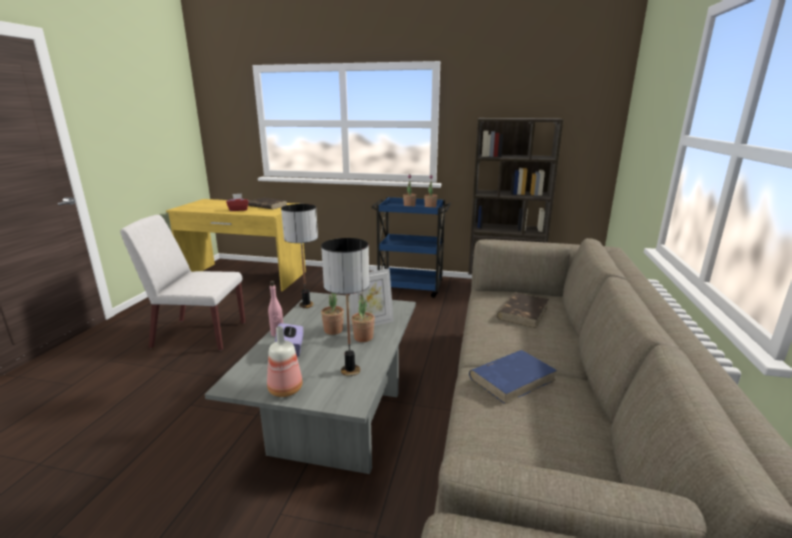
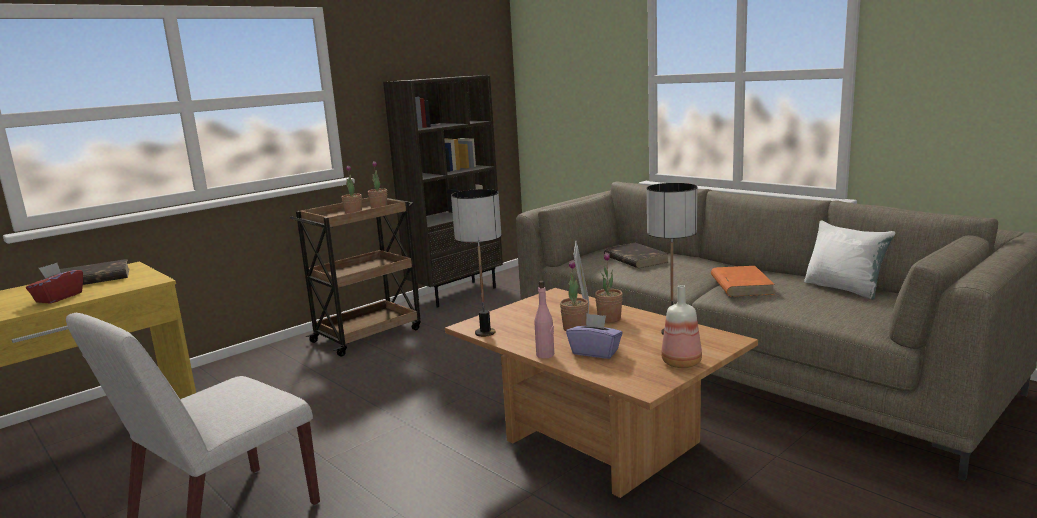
camera: 55 degrees left, 5 degrees down
(335, 419) = (596, 442): grey coffee table -> brown coffee table
(410, 287) = (368, 334): blue cart -> brown cart
(512, 378) = (741, 285): blue book -> orange book
(585, 452) = (844, 289): none -> white pillow

